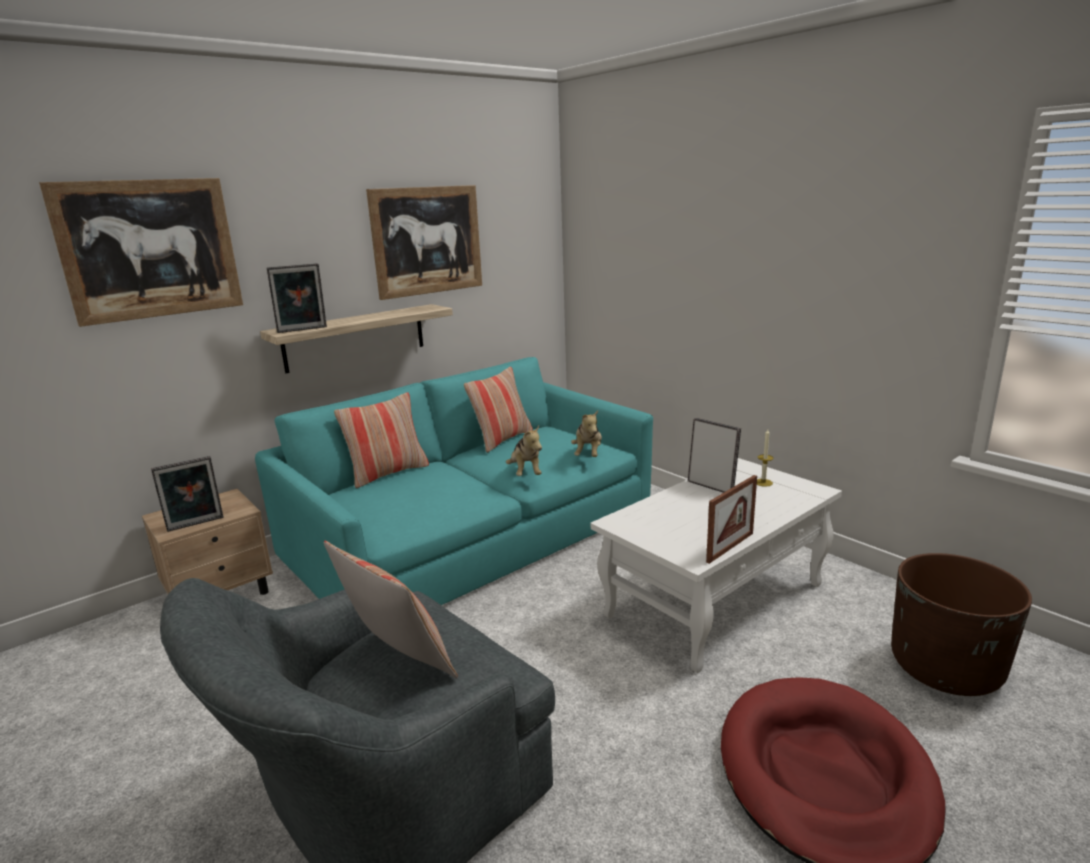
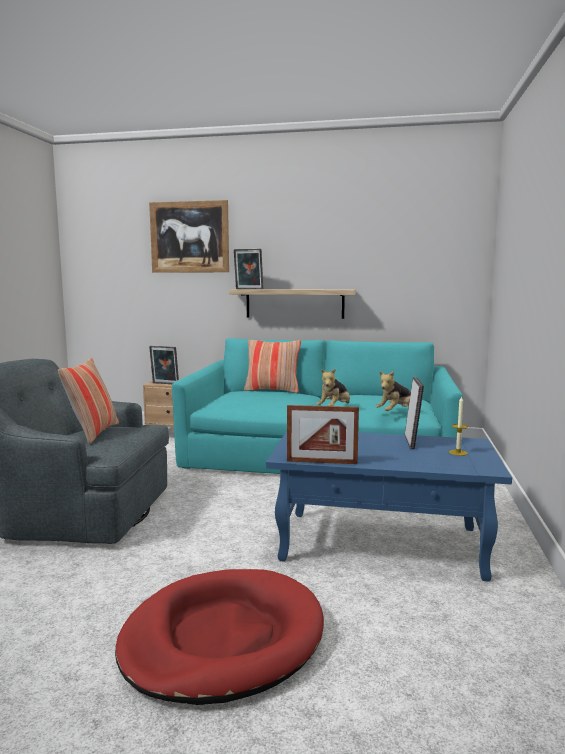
camera: 50 degrees right, 10 degrees down
(427, 240) = (358, 243): picture -> none
(502, 439) = (367, 394): pillow -> none
(716, 599) = (383, 543): white coffee table -> blue coffee table
(945, 667) = (463, 679): brown planter -> none

